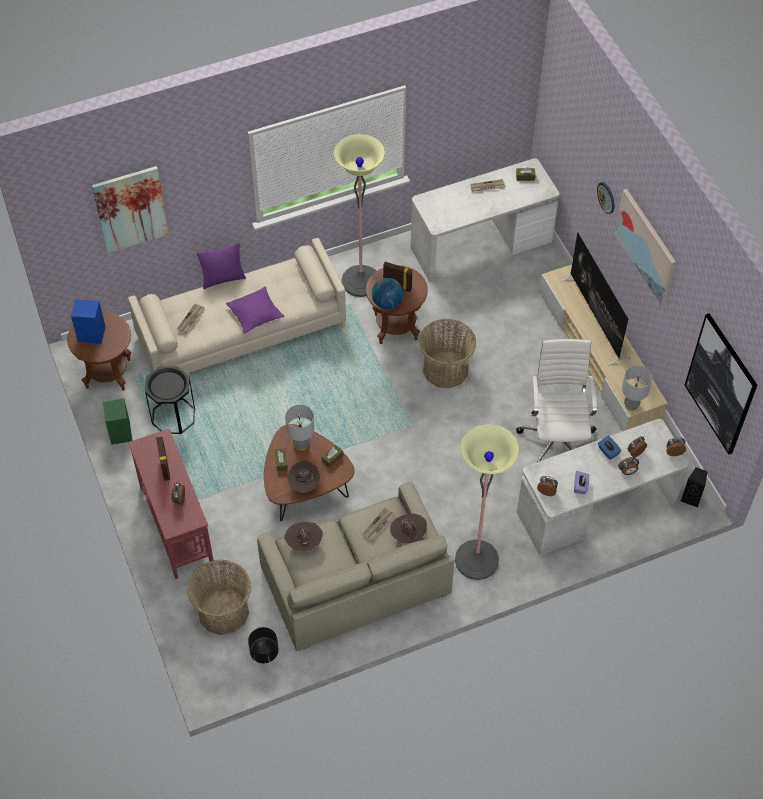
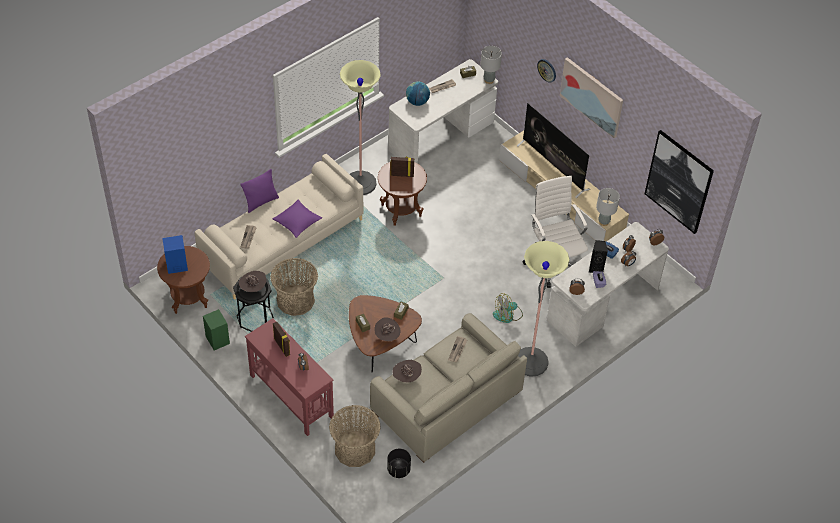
camera: 20 degrees left, 5 degrees down
(130, 209) = (192, 155): picture -> none
(301, 445) = (373, 308): grey table lamp -> grey table lamp (489, 80)
(387, 303) = (399, 189): globe -> globe (417, 102)
(408, 535) = (482, 351): brown hat -> brown hat (253, 288)
(445, 369) = (451, 232): basket -> basket (295, 300)
(472, 492) = (508, 315): none -> fan
(691, 498) = (667, 279): black speaker -> black speaker (596, 268)

